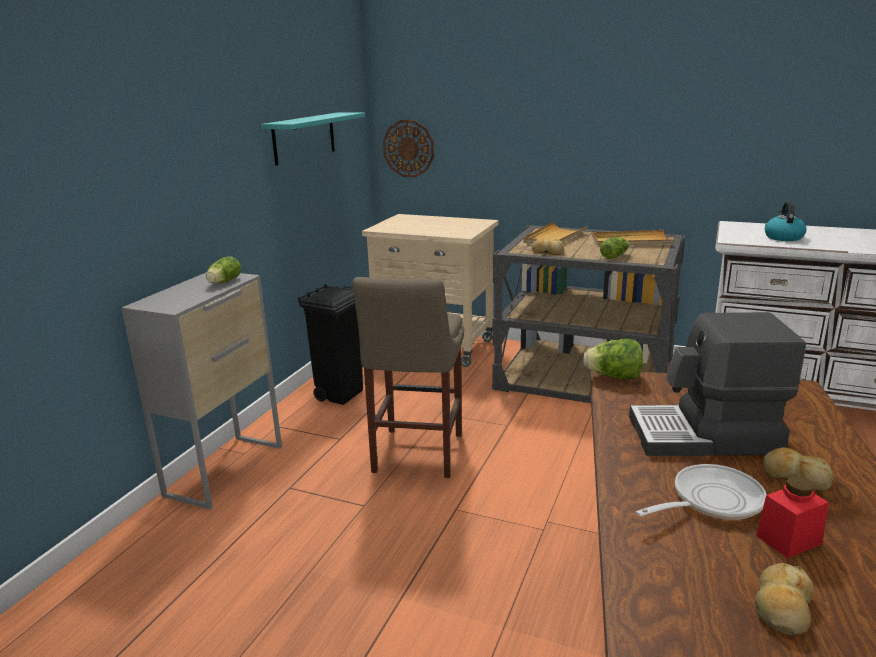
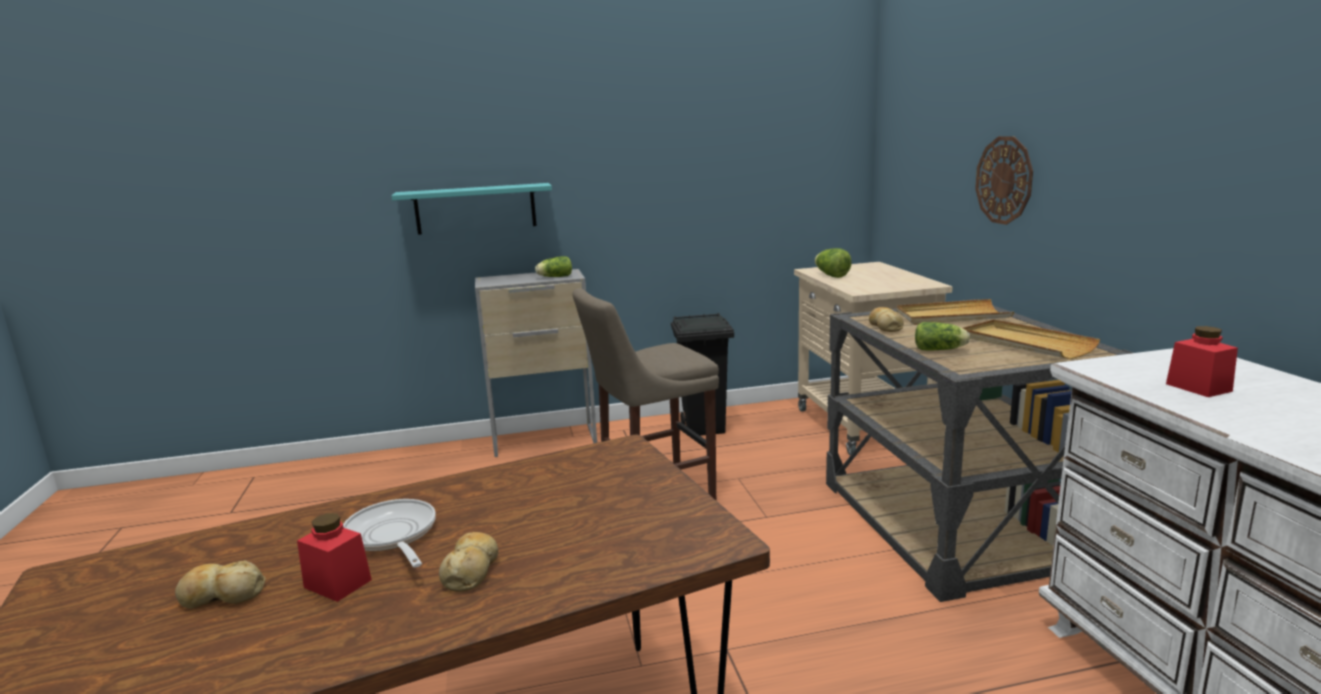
camera: 55 degrees right, 5 degrees down
(304, 137) = (739, 162): turquoise shelf -> turquoise shelf (475, 208)
(408, 148) = (896, 185): wall clock -> wall clock (1004, 180)
(614, 377) = (629, 446): lettuce -> lettuce (831, 276)
(705, 436) = (529, 511): coffee machine -> none
(711, 501) = (392, 537): frying pan -> frying pan turned 150 degrees counterclockwise
(783, 237) = (1198, 387): kettle -> red jar

